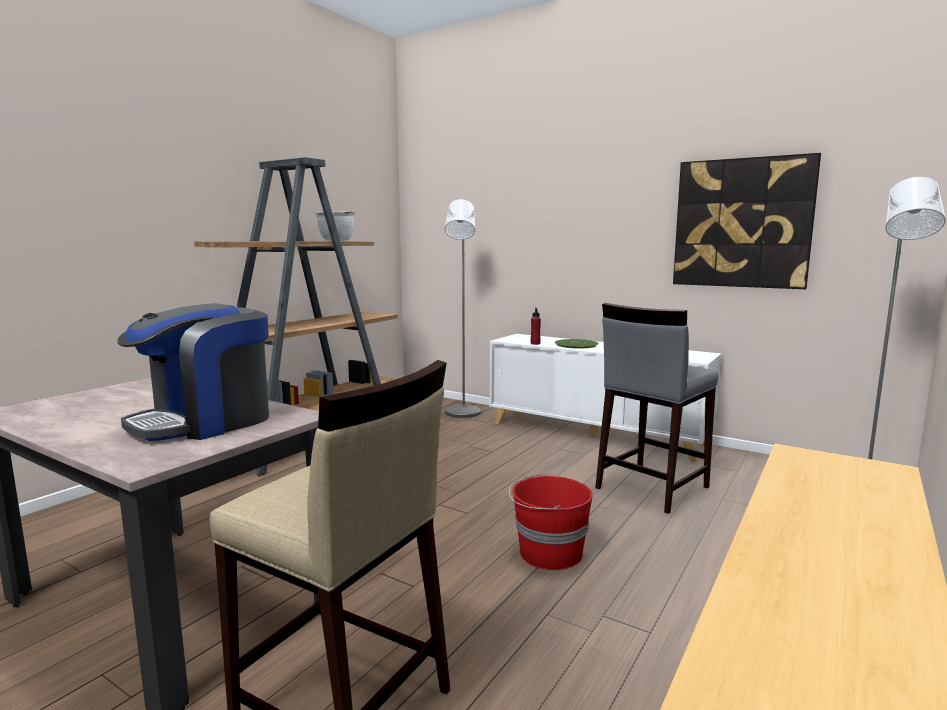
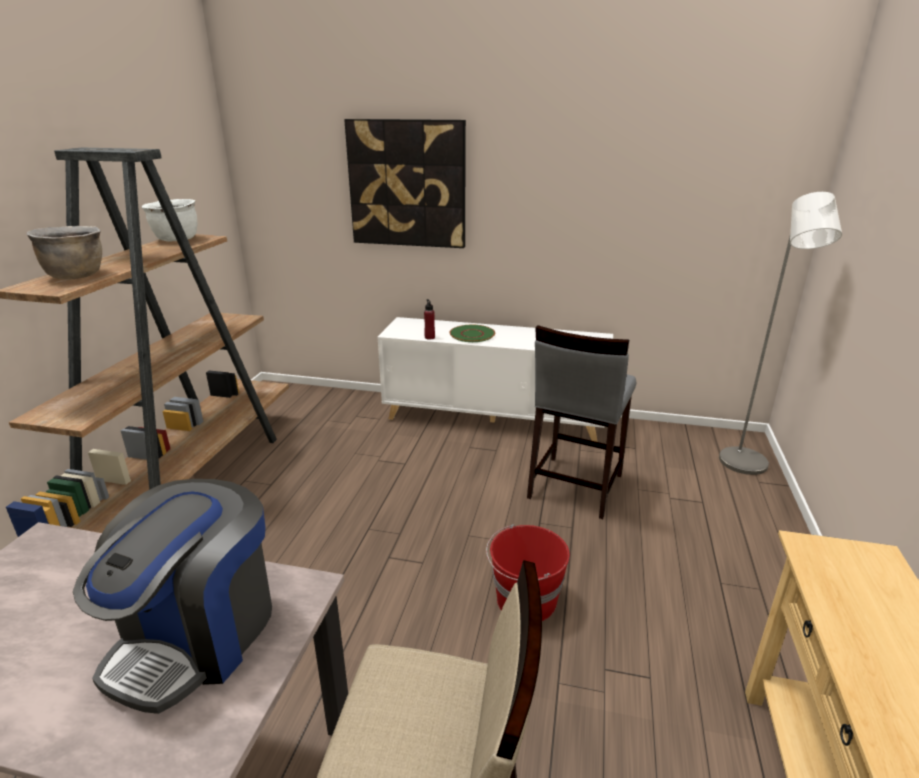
camera: 20 degrees left, 15 degrees up
(249, 240) = (76, 276): none -> brown cooking pot
(462, 414) = (347, 411): grey floor lamp -> none
(742, 223) = (637, 206): picture -> picture (407, 184)

